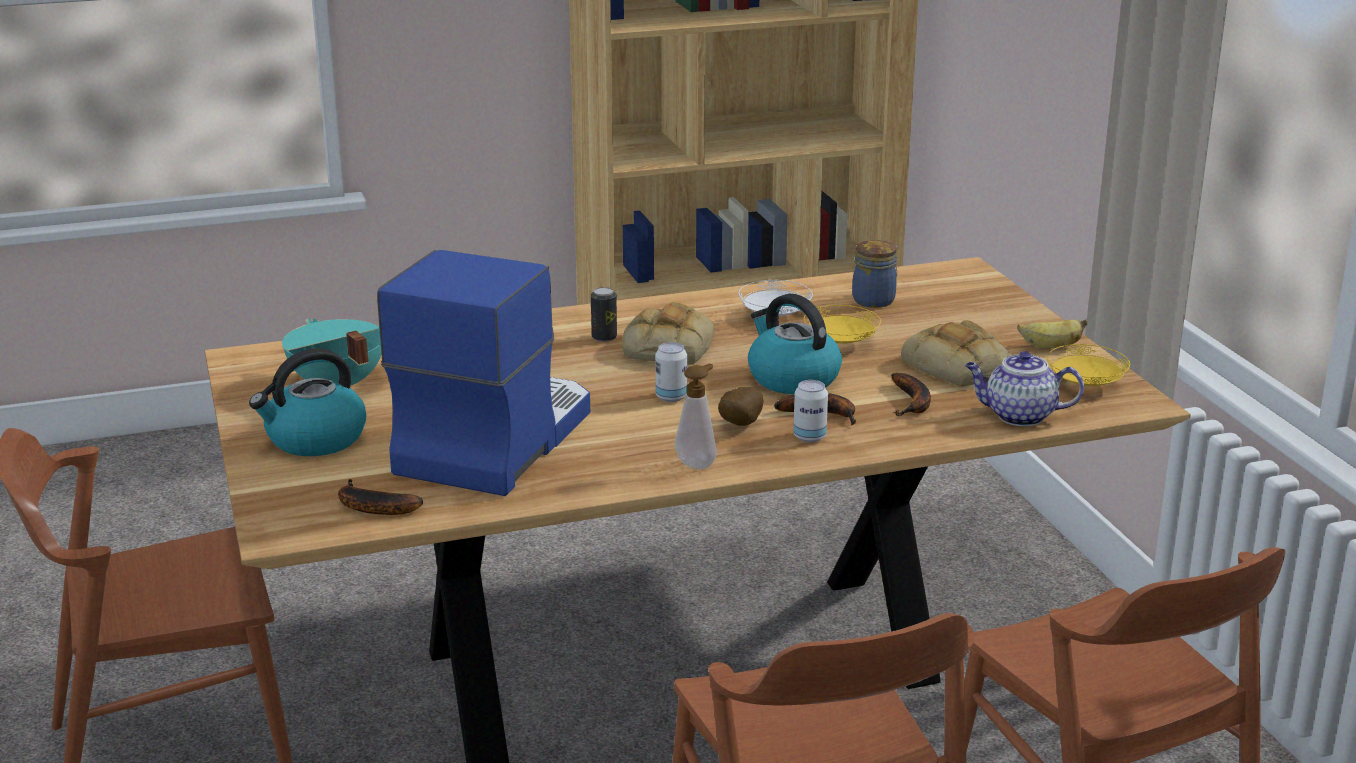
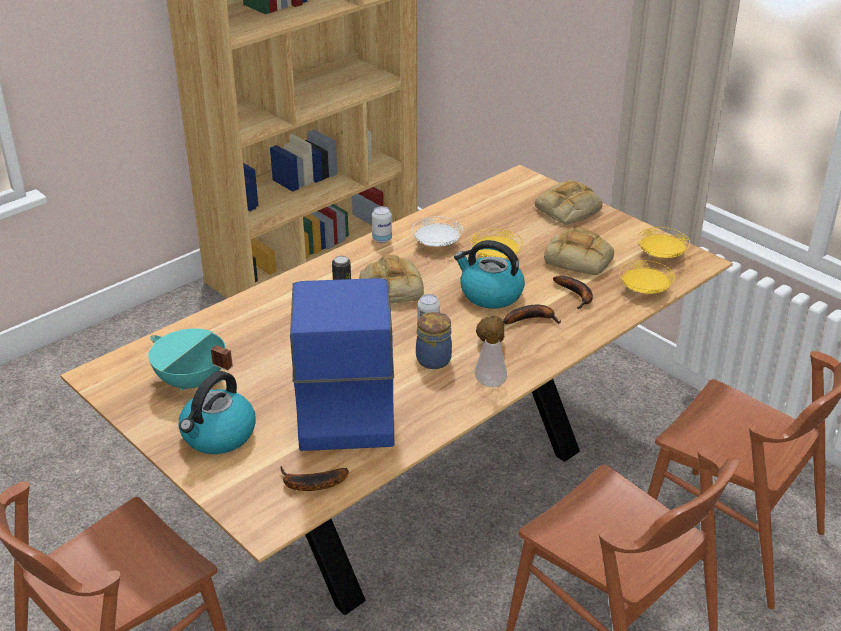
camera: 25 degrees left, 10 degrees up
(809, 437) = (540, 340): can -> can (382, 239)
(875, 300) = (487, 215): jar -> jar (434, 359)
(997, 314) = (568, 210): none -> bread
(1018, 416) = (644, 290): teapot -> yellow plate
(1050, 347) = (618, 229): banana -> none

